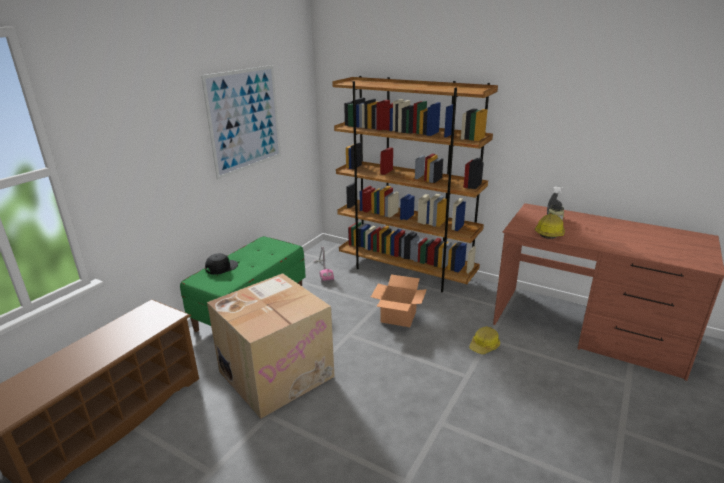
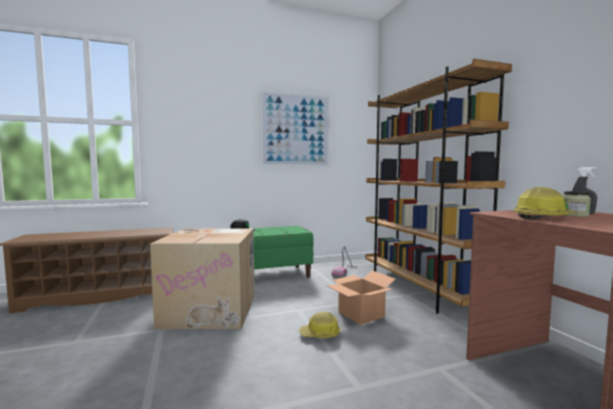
camera: 40 degrees right, 20 degrees down
(484, 346) = (424, 372): hard hat -> hard hat (320, 334)

